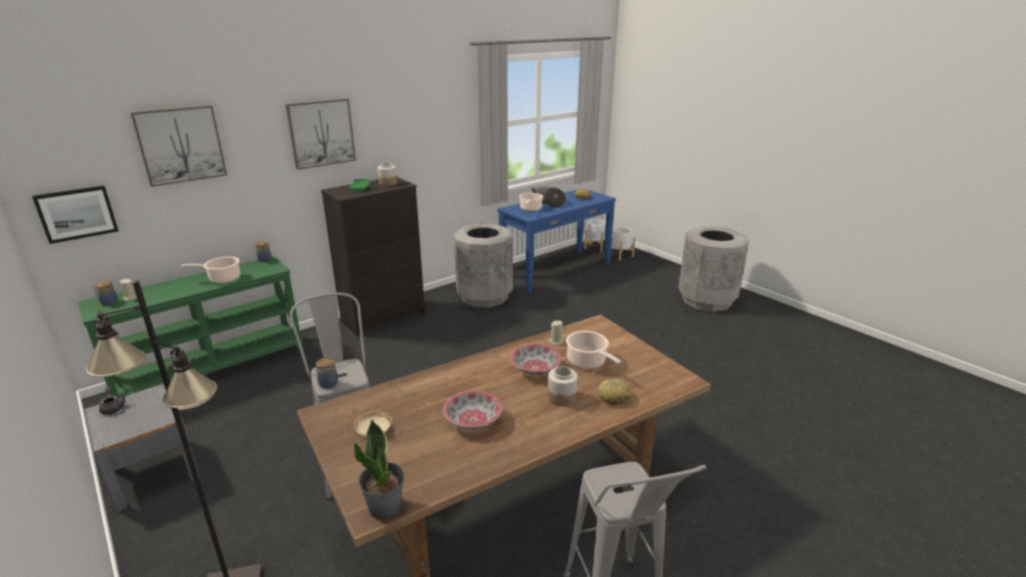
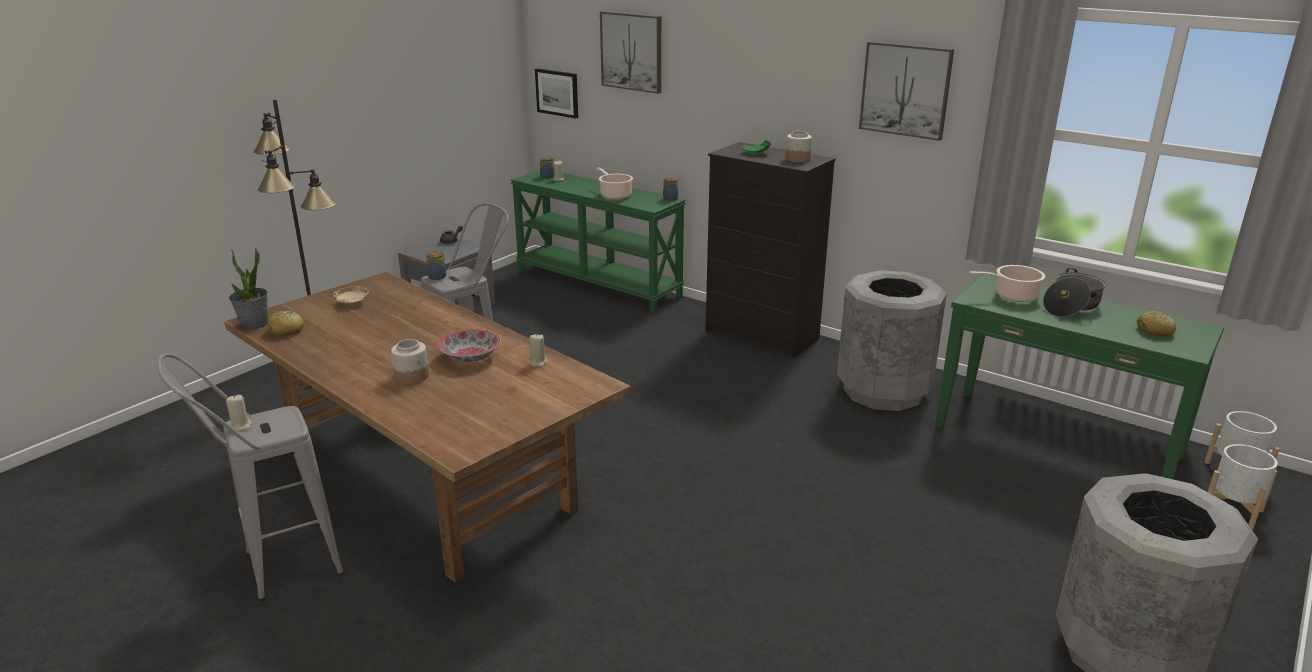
camera: 75 degrees right, 0 degrees up
(321, 133) = (760, 73): picture -> picture (905, 90)
(473, 420) = (369, 338): bowl -> none
(555, 270) = (1056, 440): blue console table -> green console table
(588, 362) = (492, 385): cooking pot -> none
(613, 397) = (415, 405): bread -> bread (287, 330)
(620, 504) = (241, 426): none -> beige candle

